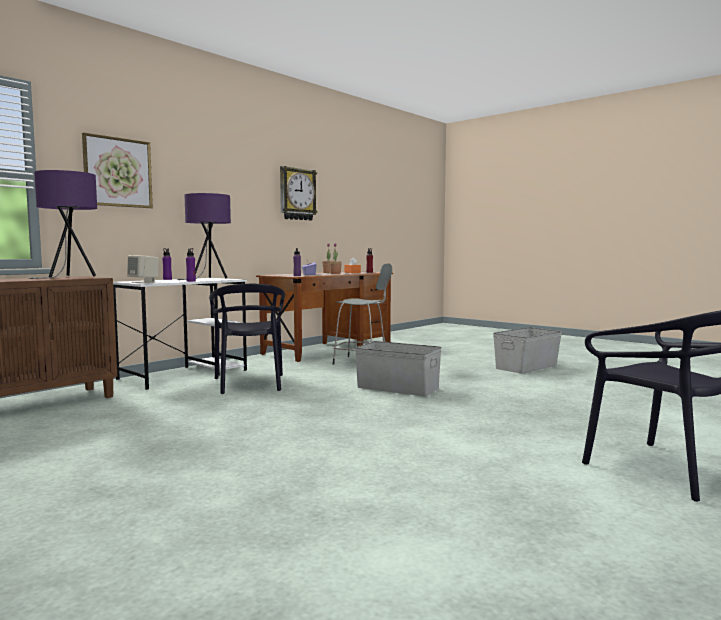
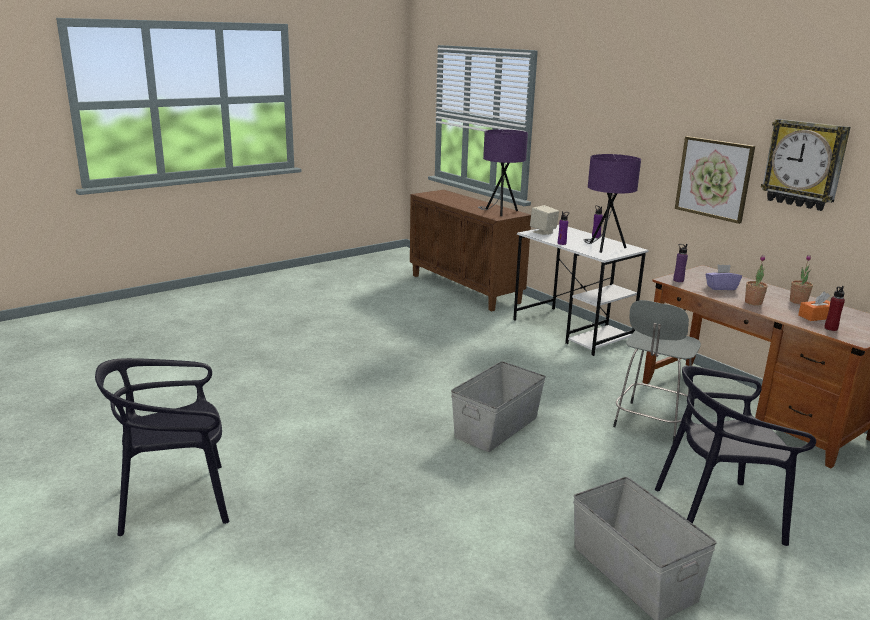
camera: 100 degrees right, 15 degrees up
(118, 172) = (582, 125): picture -> picture (714, 178)
(249, 384) = (528, 356): black chair -> black chair (718, 513)

